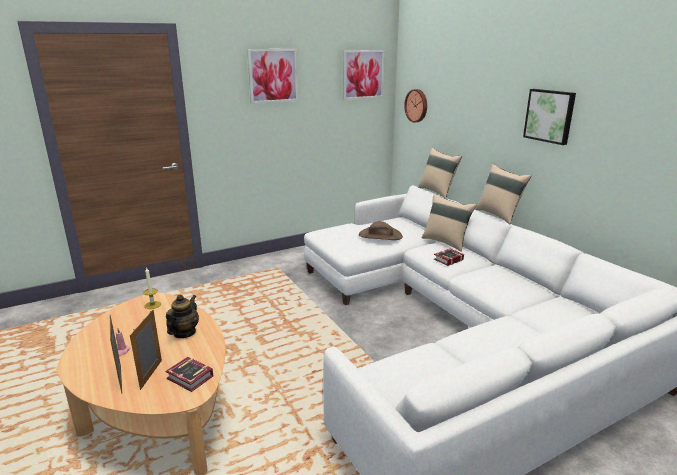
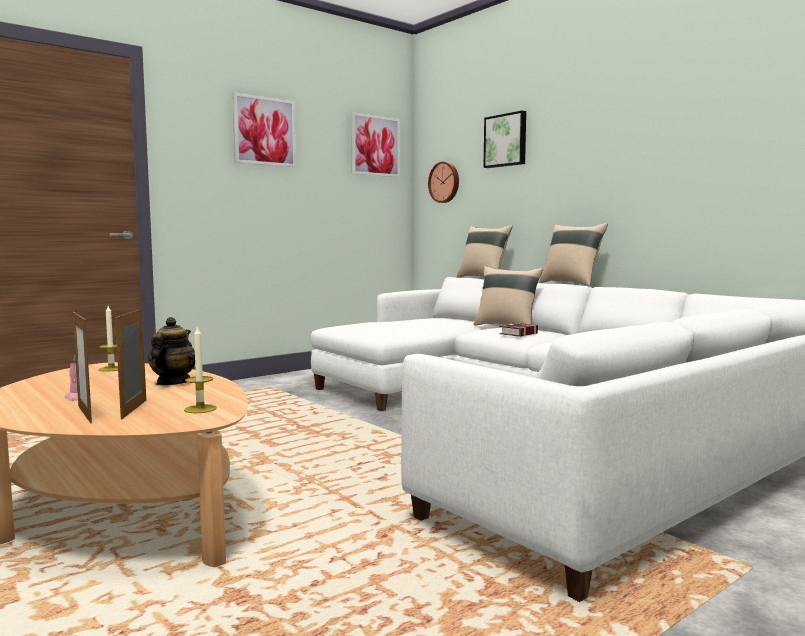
camera: 10 degrees left, 15 degrees down
(190, 379) = (200, 409): book -> candle
(380, 236) = (418, 324): brown hat -> none
(550, 116) = (621, 150): picture -> picture (506, 140)

